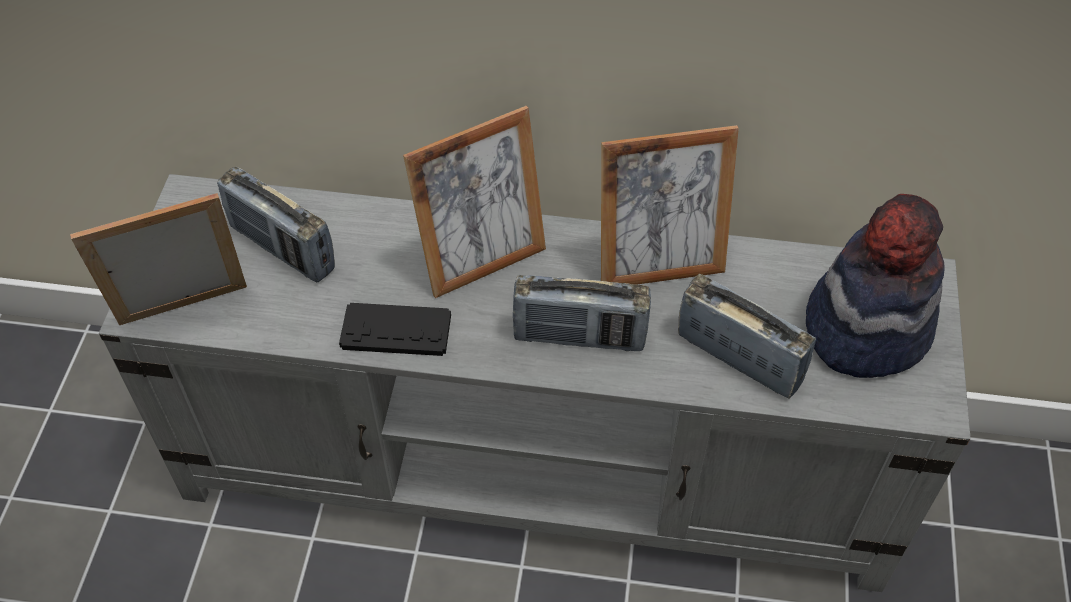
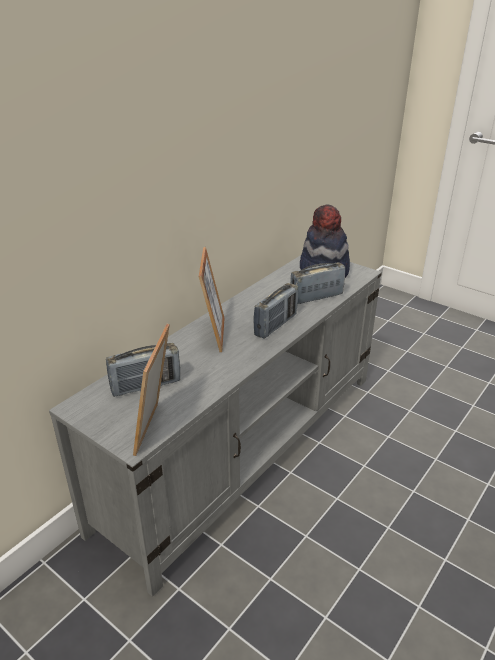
camera: 60 degrees left, 20 degrees down
(396, 331) = (229, 367): black game controller -> none
(659, 266) = (258, 298): picture frame -> none

